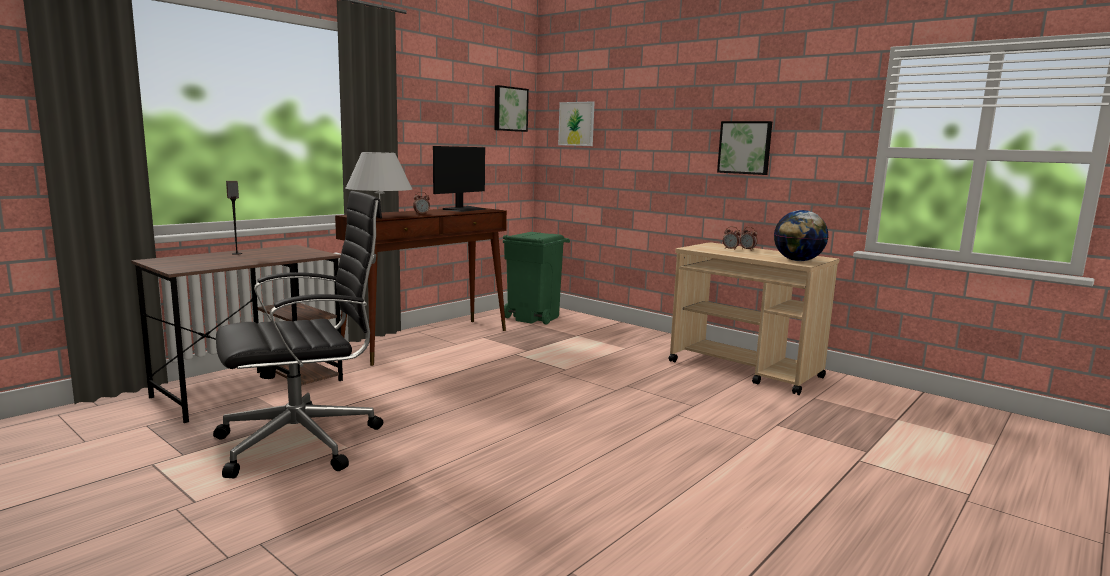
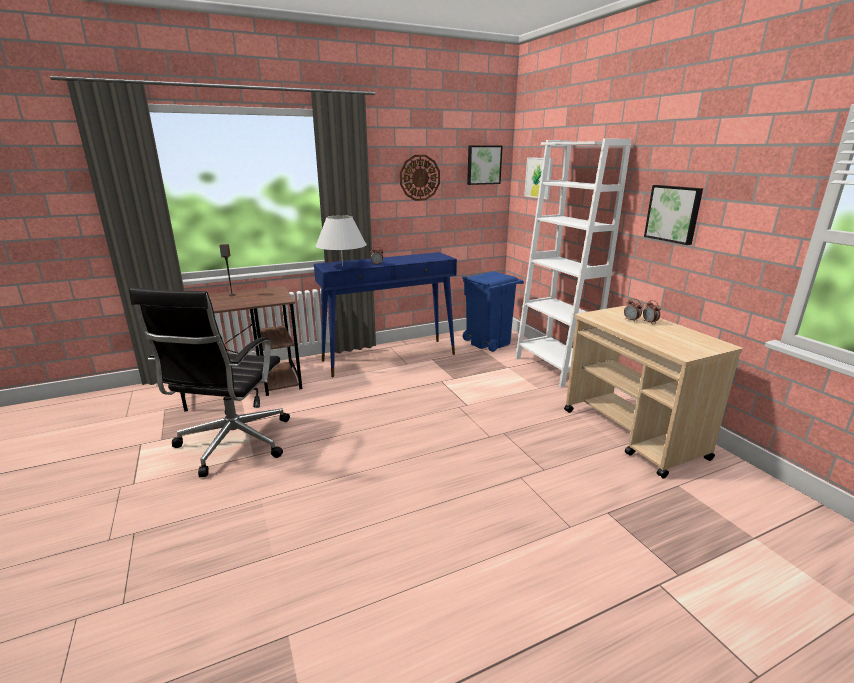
camera: 25 degrees right, 10 degrees up
(304, 442) = (232, 444): black office chair -> black office chair turned 105 degrees clockwise
(428, 340) = (390, 357): brown console table -> blue console table
(446, 117) = (419, 177): none -> wall clock
(464, 209) = (423, 256): monitor -> none
(533, 317) = (488, 342): green trash can -> blue trash can
(624, 331) = (553, 368): none -> white bookcase
(797, 261) = (683, 348): globe -> none

